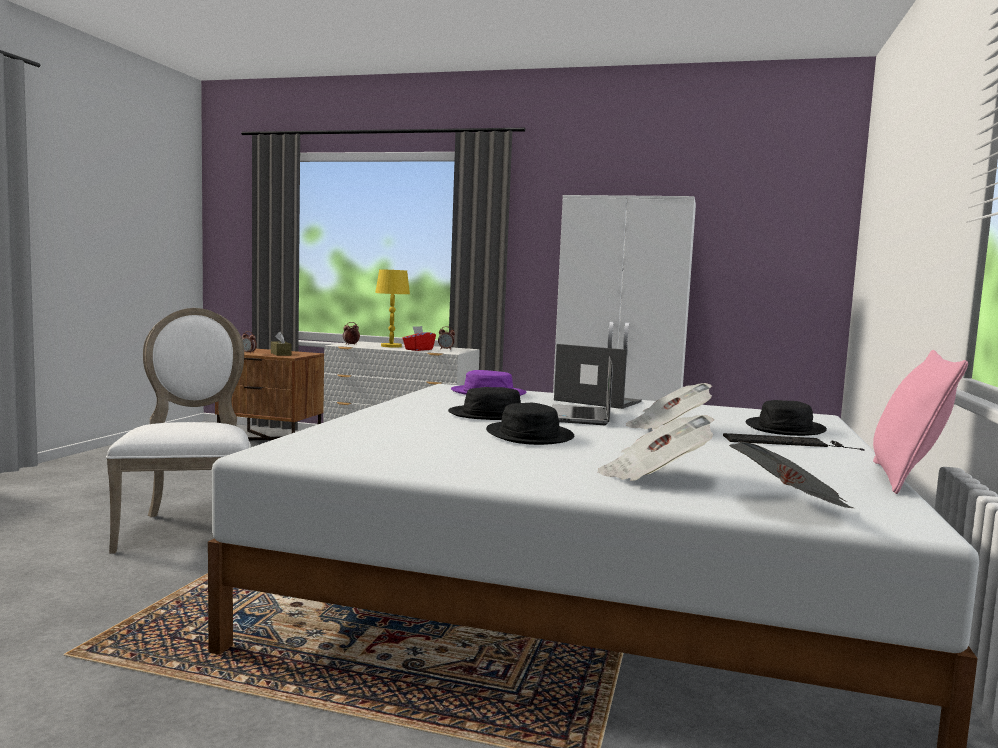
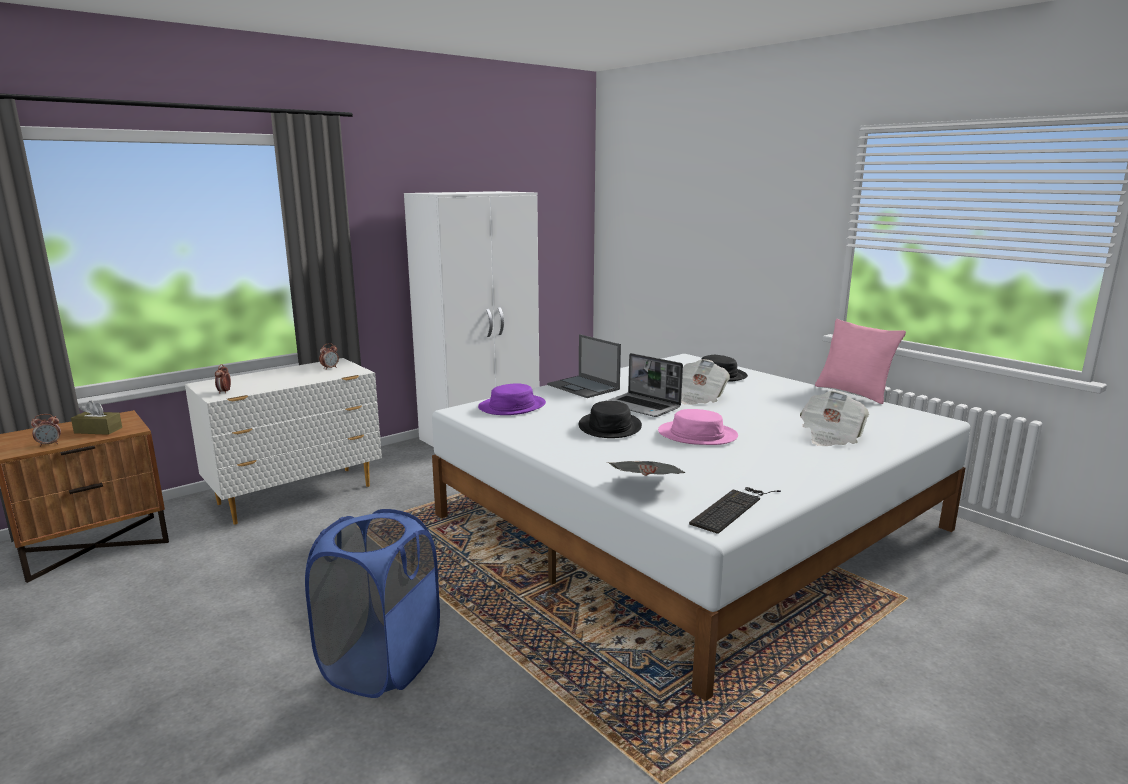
camera: 55 degrees left, 10 degrees up
(188, 528) = (381, 664): white chair -> blue laundry basket
(391, 346) = (268, 380): yellow table lamp -> none
(418, 349) = (316, 377): red tissue box -> none
(530, 435) = (697, 434): black hat -> pink hat
(596, 401) = (584, 387): laptop -> laptop turned 105 degrees counterclockwise
(787, 442) = (757, 386): keyboard -> keyboard (733, 508)
(790, 508) = (904, 429): newspaper -> newspaper (646, 488)

